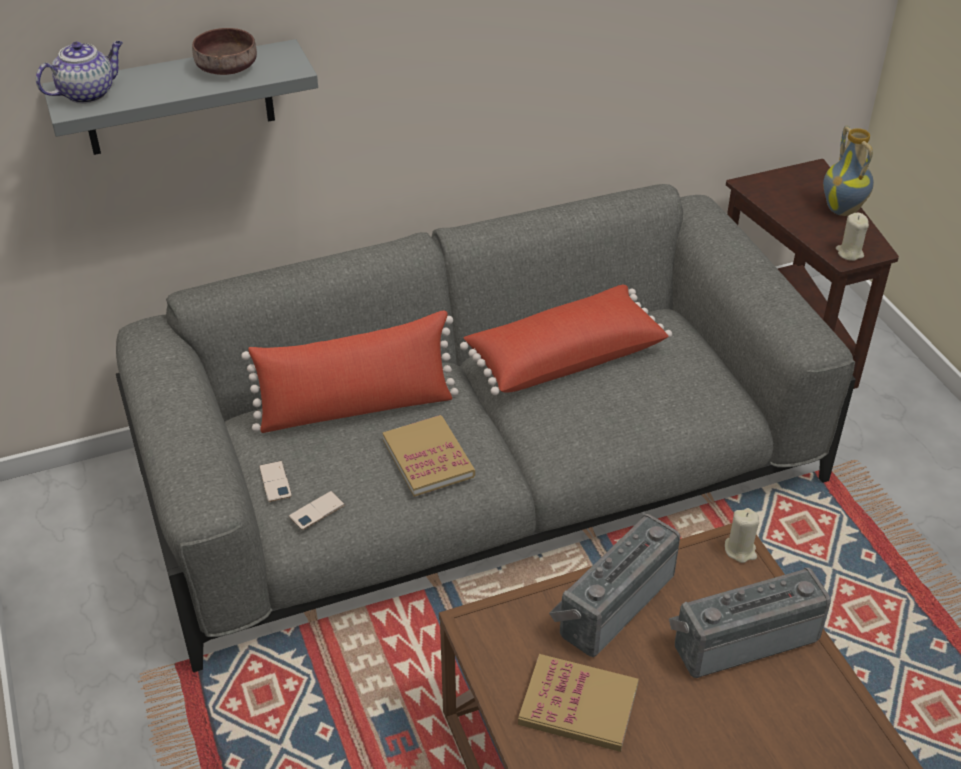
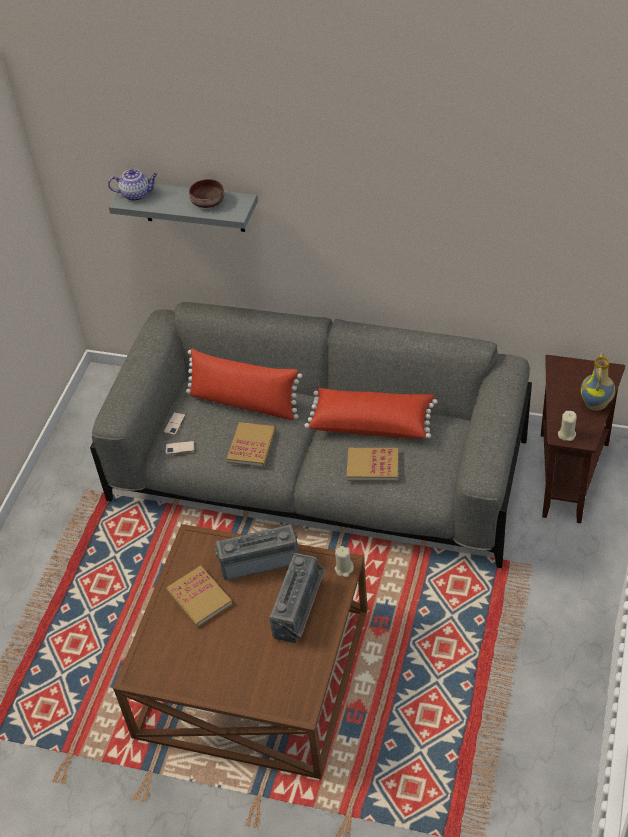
camera: 40 degrees right, 5 degrees up
(623, 406) = (372, 466): none -> book
(743, 637) = (300, 610): radio -> radio turned 90 degrees clockwise

